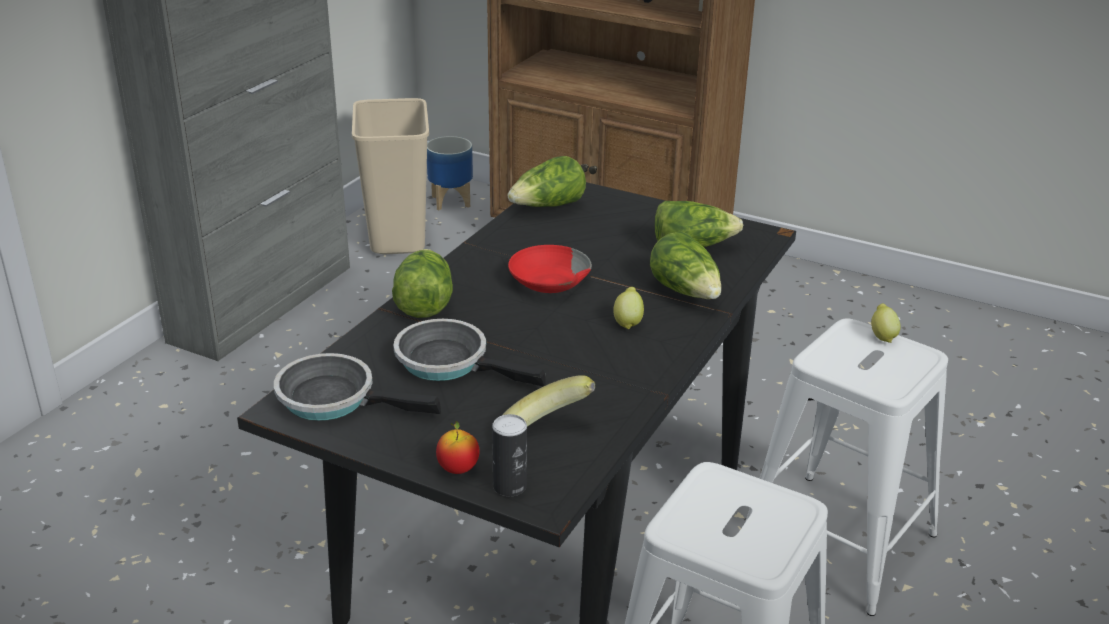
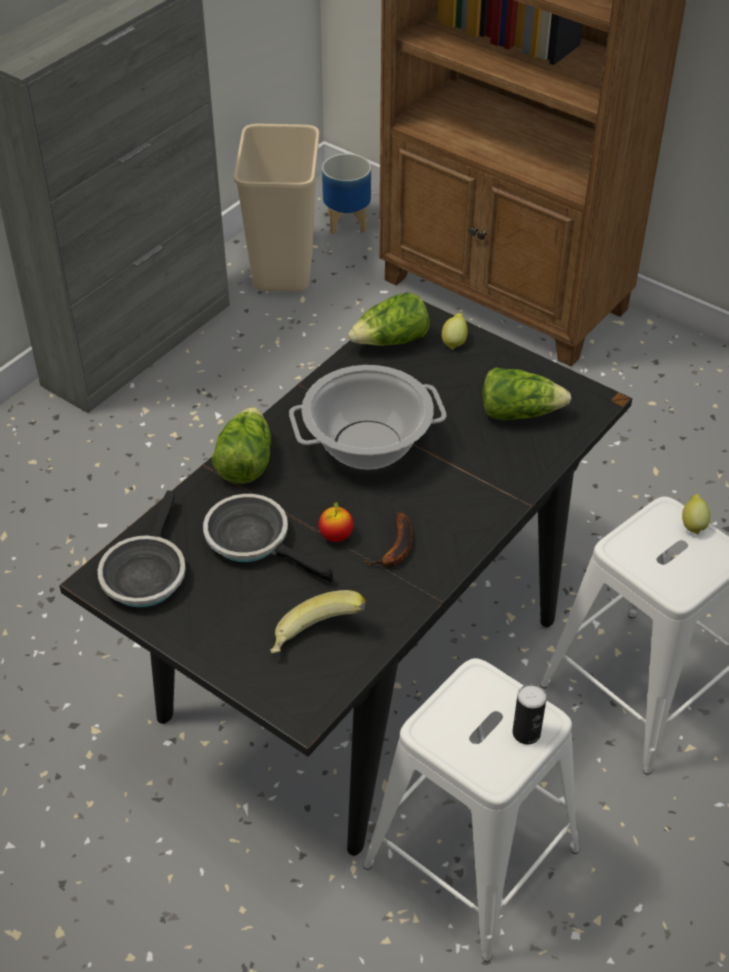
camera: 10 degrees right, 15 degrees up
(334, 399) = (145, 573): frying pan -> frying pan turned 105 degrees counterclockwise
(458, 469) = (236, 667): apple -> apple (336, 536)
(509, 486) = (277, 691): can -> can (526, 733)
(548, 281) = (367, 446): red bowl -> cooking pot
(604, 357) = (396, 549): none -> banana
(628, 322) = (430, 507): lemon -> lemon (454, 342)
(686, 292) = (496, 473): lettuce -> none

